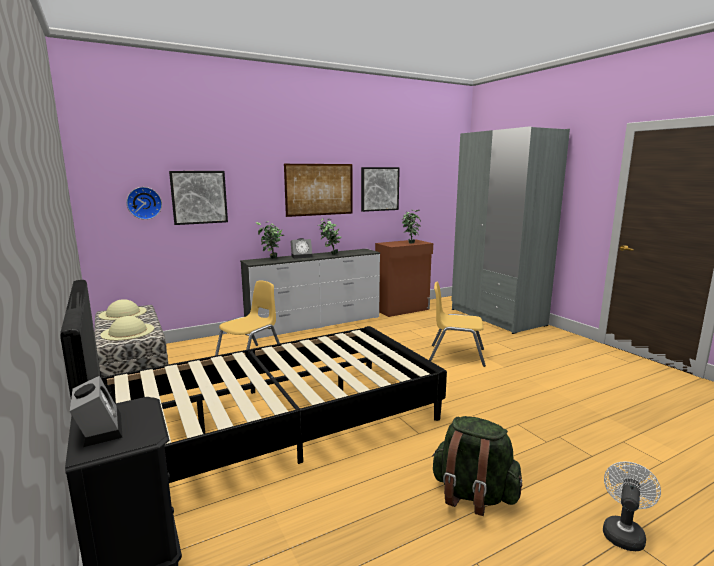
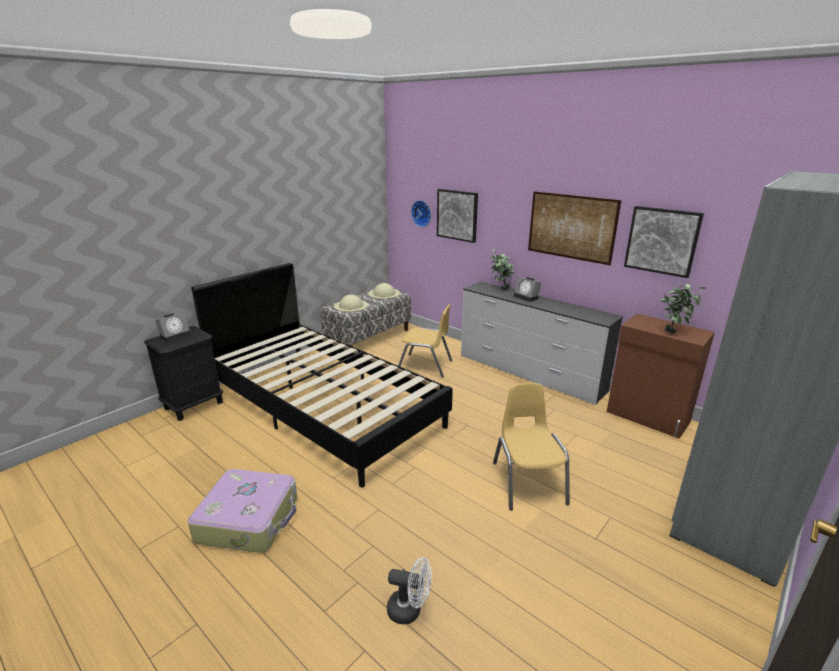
camera: 70 degrees right, 10 degrees up
(330, 254) = (555, 306): potted plant -> none
(473, 495) = (249, 519): green backpack -> suitcase
(623, 532) = (203, 622): white fan -> white fan (410, 610)

